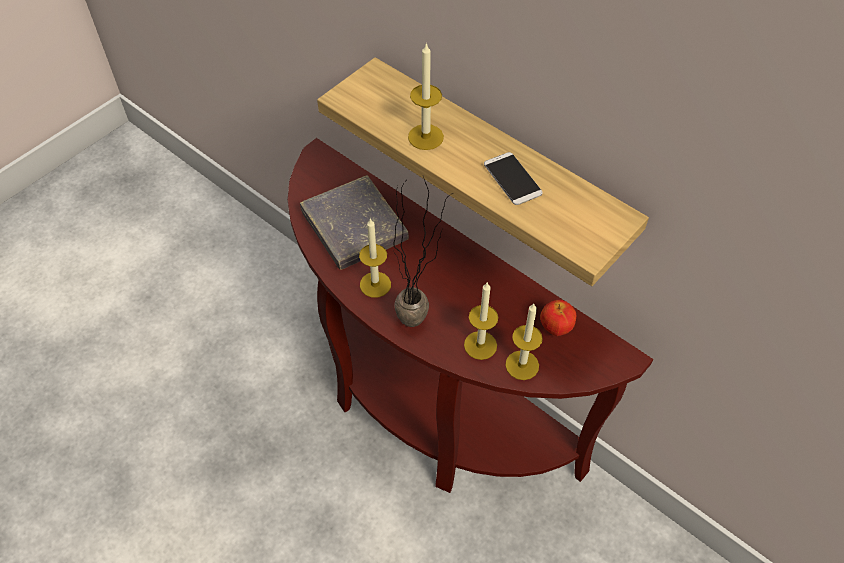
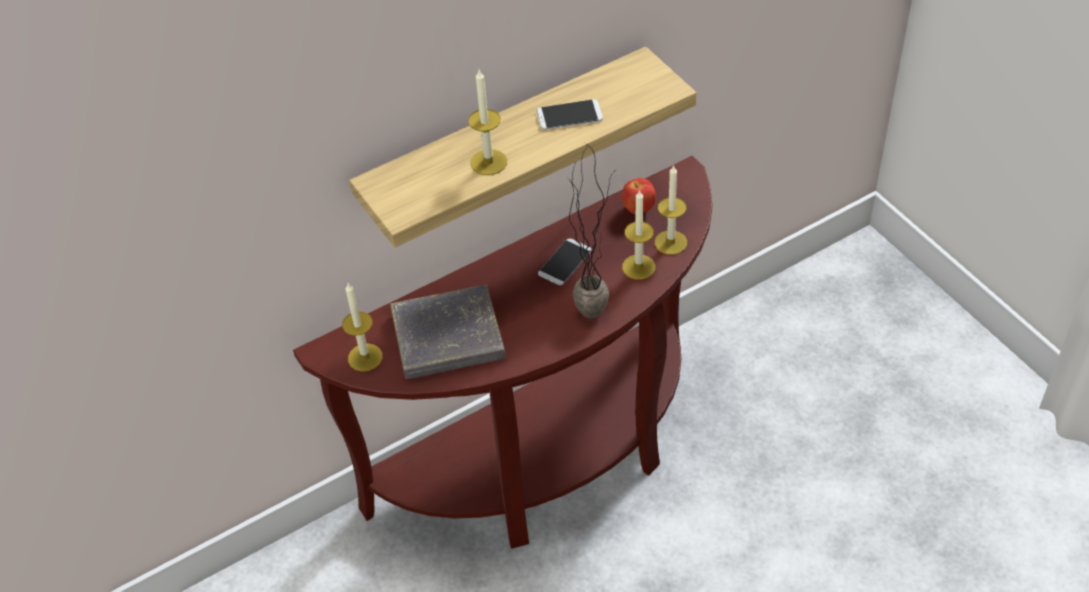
camera: 70 degrees left, 5 degrees down
(375, 284) = (534, 333): candle -> candle (365, 357)
(465, 286) = (565, 262): none -> phone

